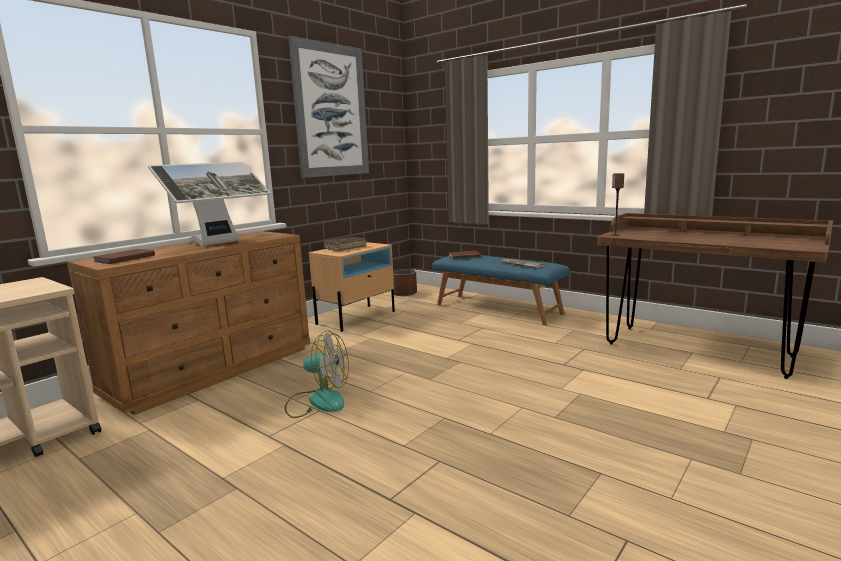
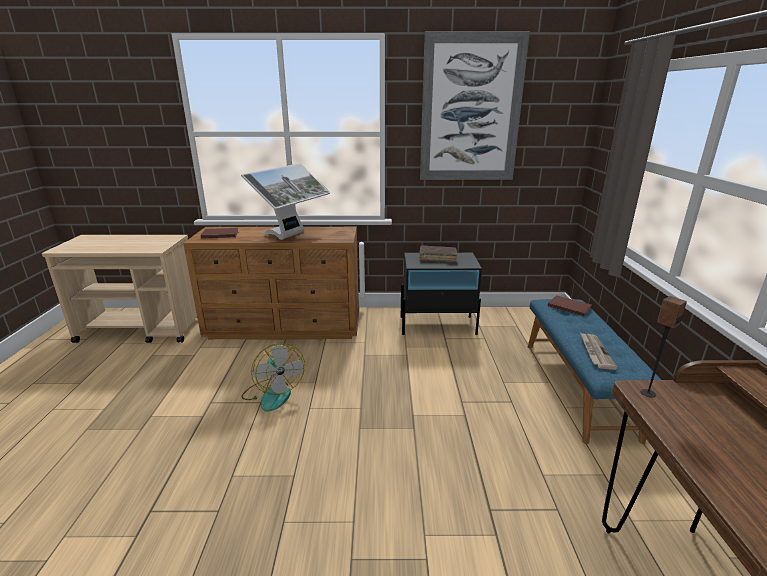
camera: 50 degrees right, 10 degrees up
(219, 243) = (291, 235): monitor -> monitor turned 60 degrees counterclockwise
(356, 317) = (438, 325): beige nightstand -> black nightstand
(404, 293) = (527, 316): brown planter -> none

